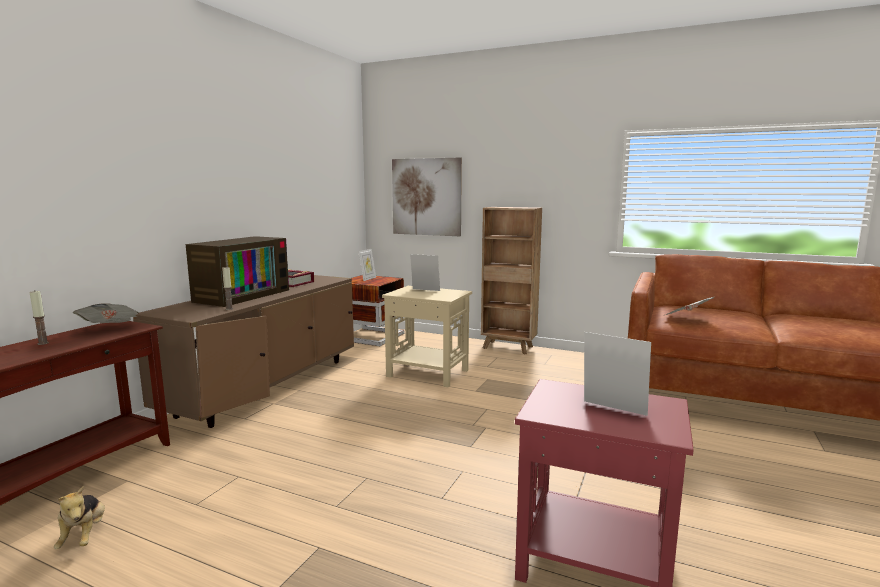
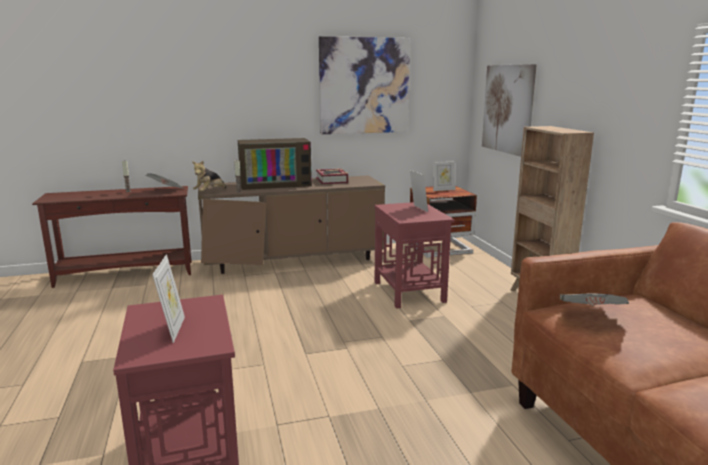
camera: 50 degrees right, 5 degrees up
(84, 536) = (93, 301): plush toy -> plush toy (210, 192)
(294, 176) = (364, 86): none -> picture
(428, 373) = (409, 291): beige side table -> red side table

